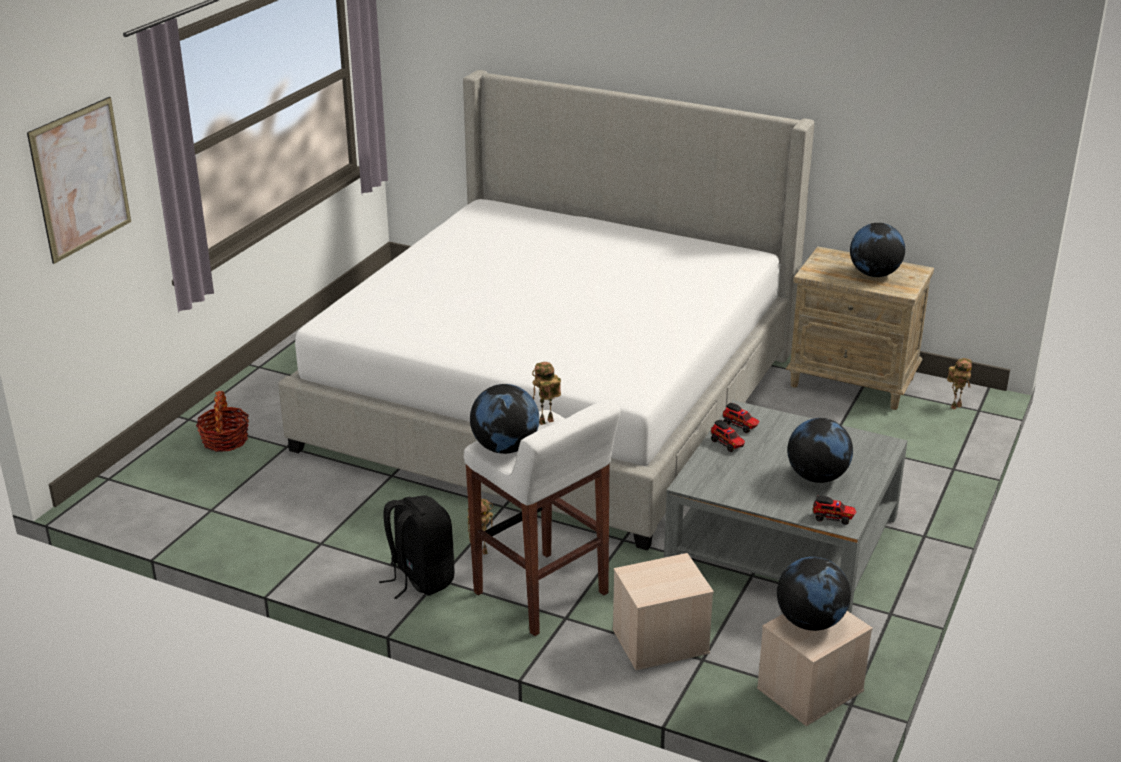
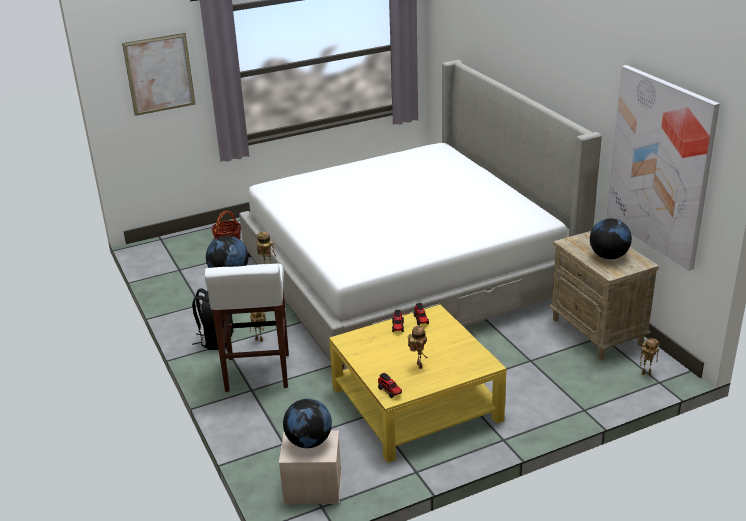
camera: 40 degrees right, 0 degrees up
(659, 642) = (276, 424): beige storage box -> none
(783, 541) = (415, 404): grey coffee table -> yellow coffee table
(817, 477) = (418, 365): globe -> toy robot
(920, 140) = (660, 166): none -> picture

